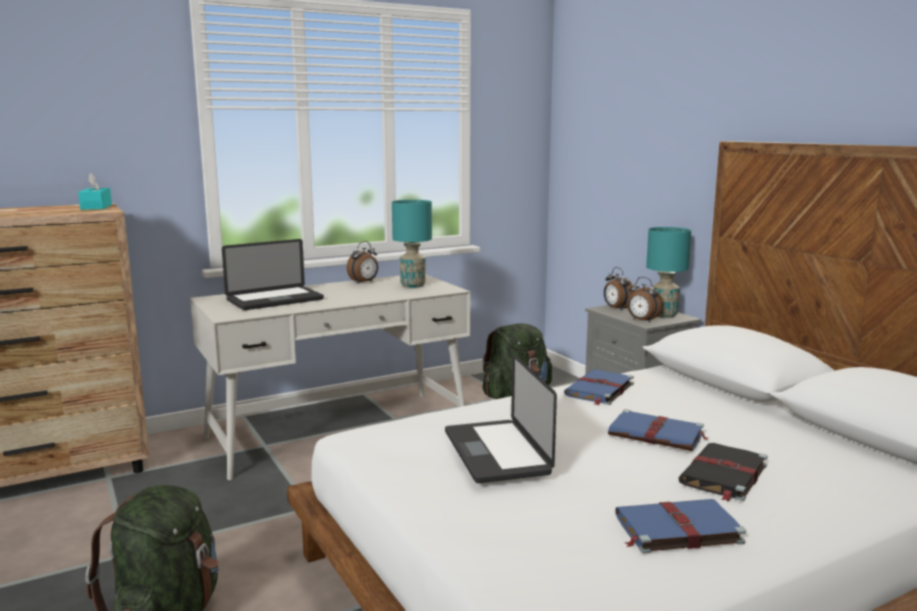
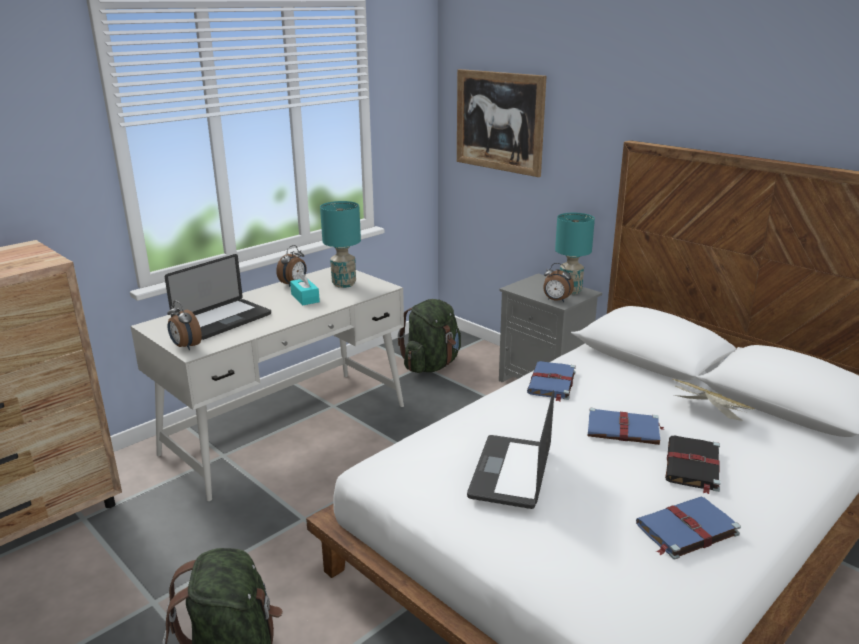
camera: 15 degrees left, 10 degrees up
(96, 207) = (29, 253): turquoise tissue box -> turquoise tissue box (305, 298)
(496, 452) = (511, 472): laptop -> laptop turned 45 degrees clockwise
(604, 137) = (499, 121): none -> picture
(616, 309) = (526, 286): alarm clock -> alarm clock (185, 346)
(776, 433) = (708, 413): none -> book

